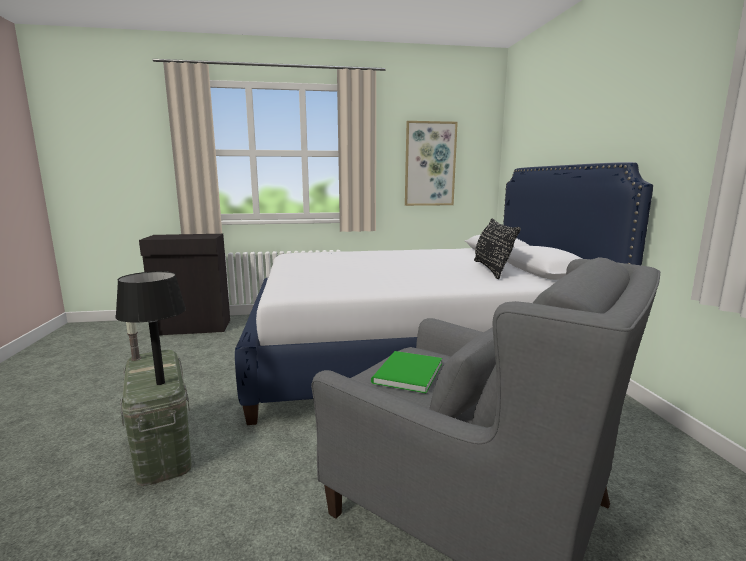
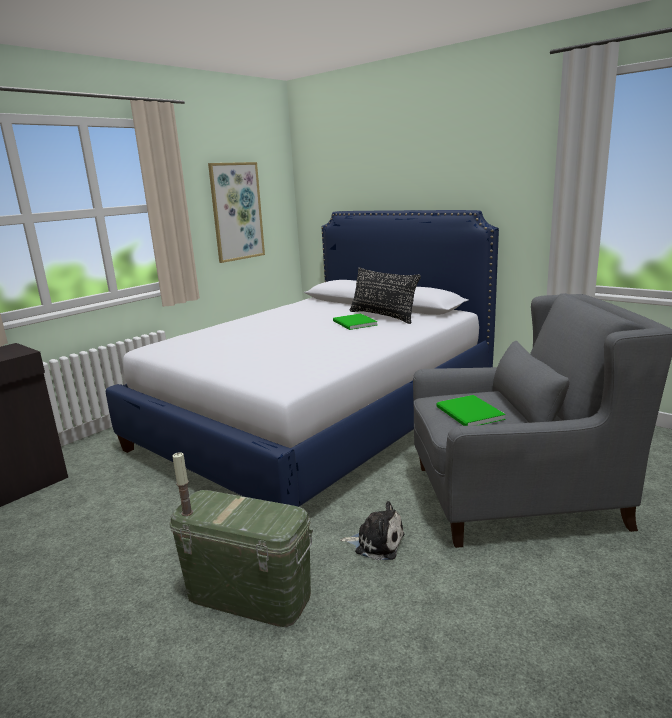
camera: 40 degrees left, 5 degrees up
(160, 383) = (276, 513): black table lamp -> none
(284, 467) = (376, 543): none -> plush toy
(451, 269) = (354, 323): none -> green book

